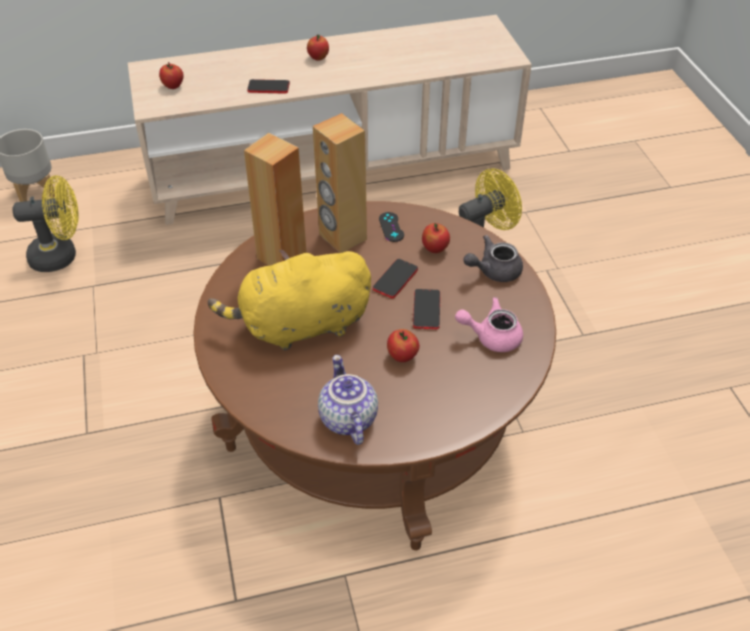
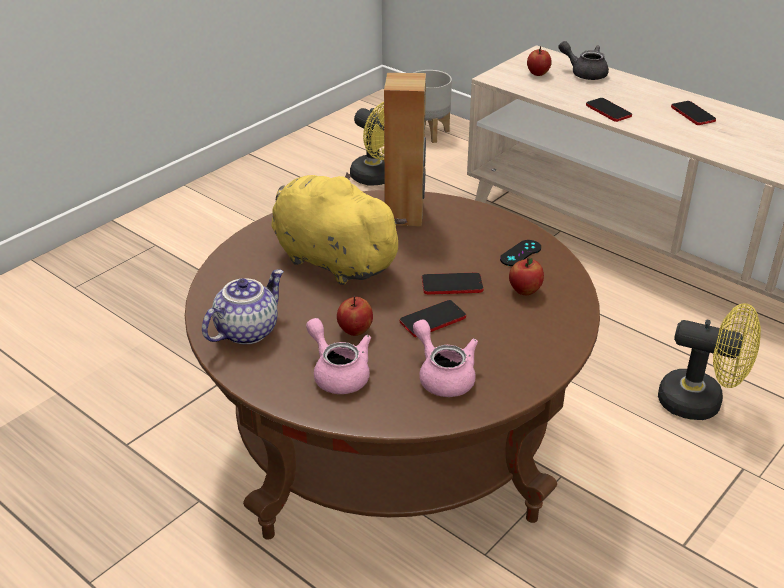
camera: 55 degrees right, 10 degrees down
(318, 58) = (693, 114): apple -> phone
(342, 237) = (470, 233): brown speaker -> none
(444, 389) = (338, 373): none -> pink teapot
(493, 271) = (540, 340): grey teapot -> grey teapot (584, 73)

